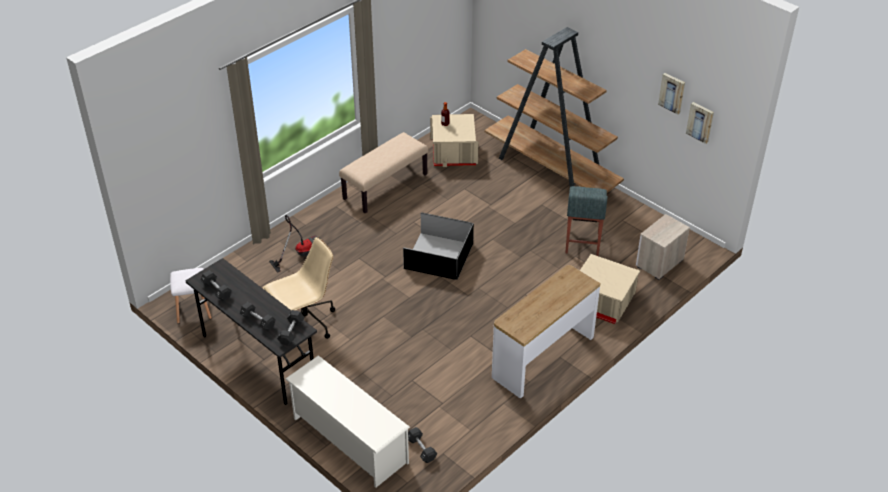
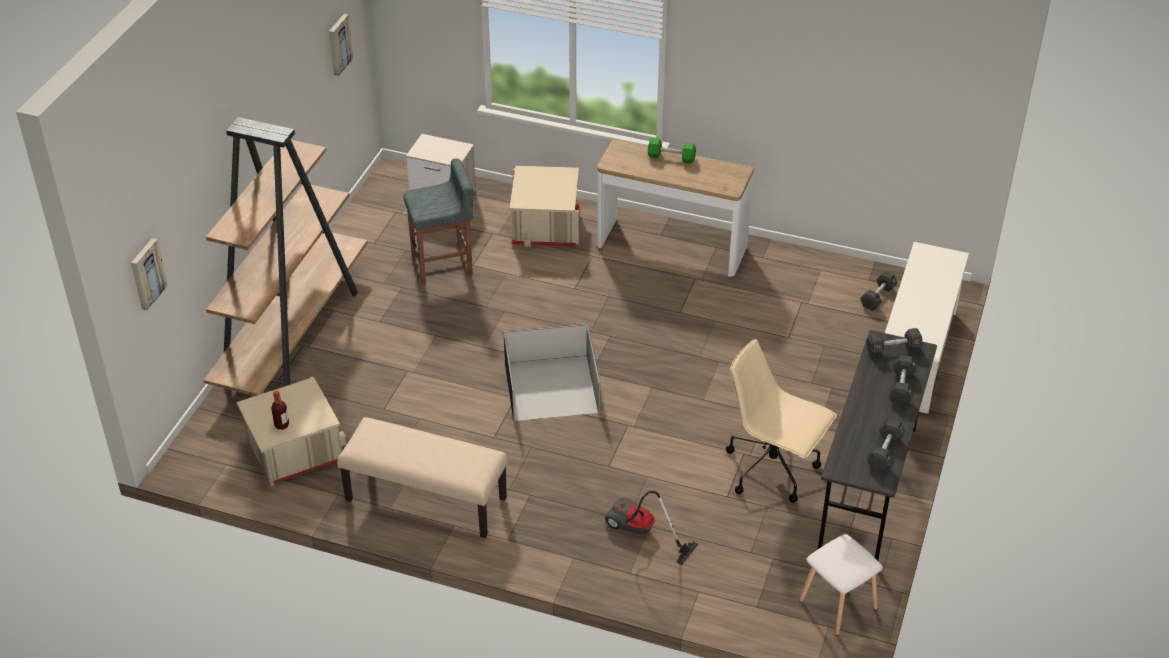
camera: 115 degrees left, 0 degrees up
(560, 304) = (671, 157): none -> green dumbbell
(672, 93) = (313, 50): picture -> picture (146, 273)

